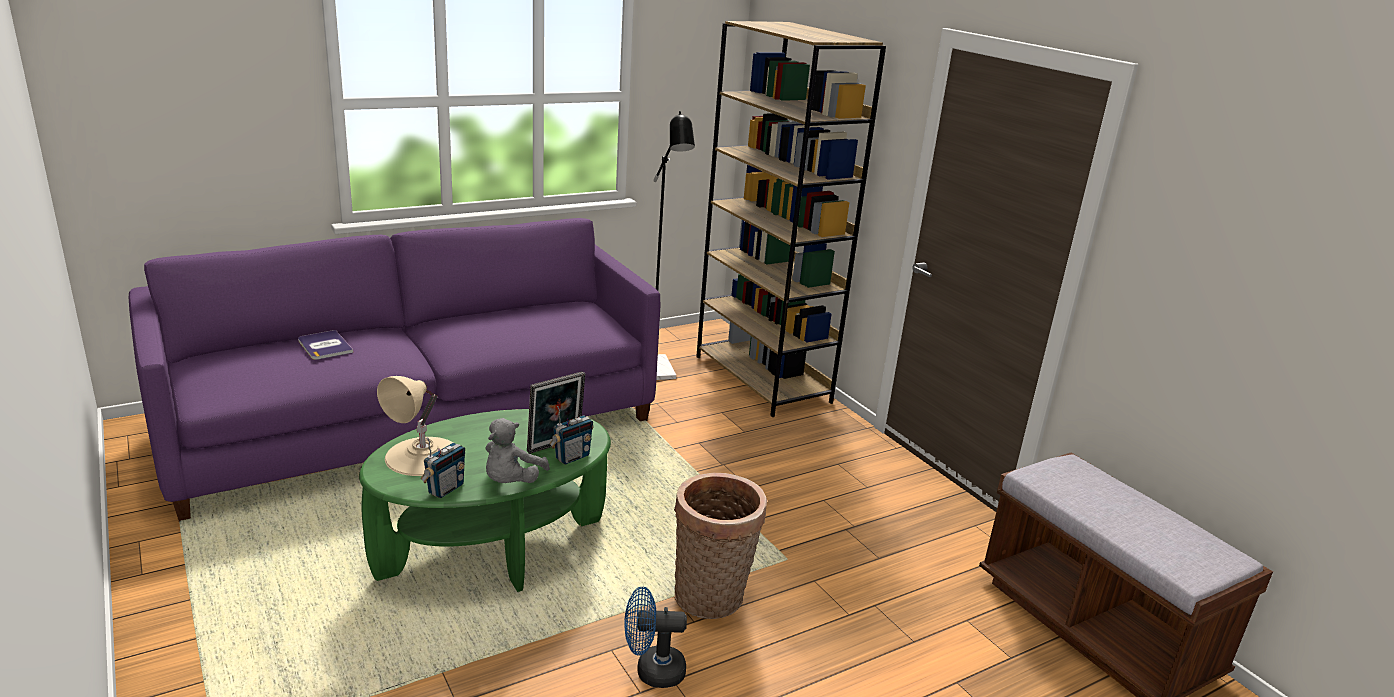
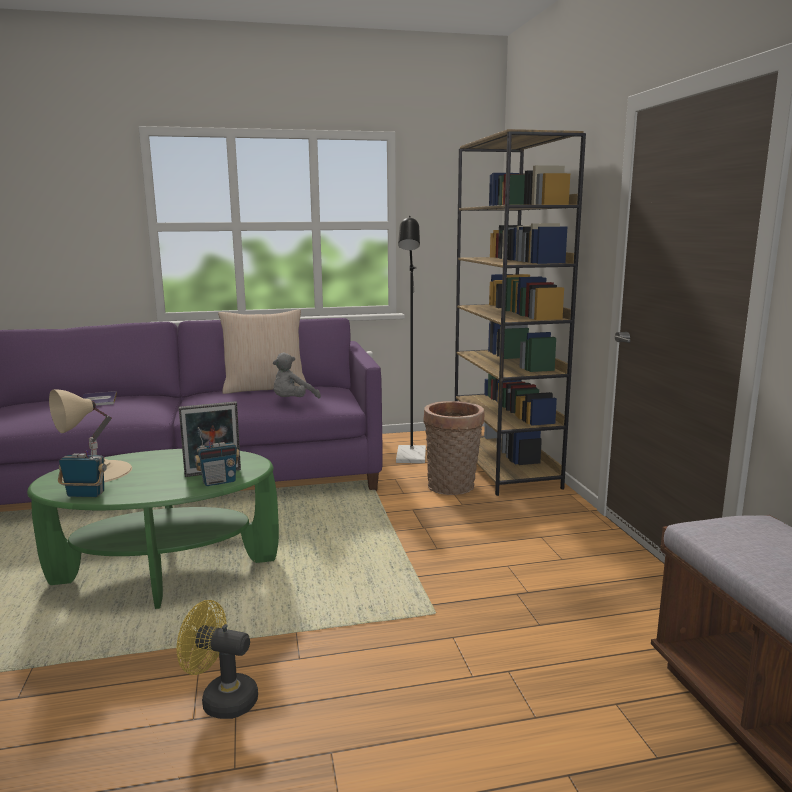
camera: 20 degrees right, 10 degrees down
(445, 489) = (85, 495): radio -> radio turned 135 degrees counterclockwise
(508, 312) = (265, 388): none -> beige pillow
(511, 482) = (146, 494): grey plush toy -> grey plush toy (293, 402)
(652, 671) = (221, 699): blue fan -> yellow fan
(712, 599) = (332, 640): basket -> basket (452, 488)

